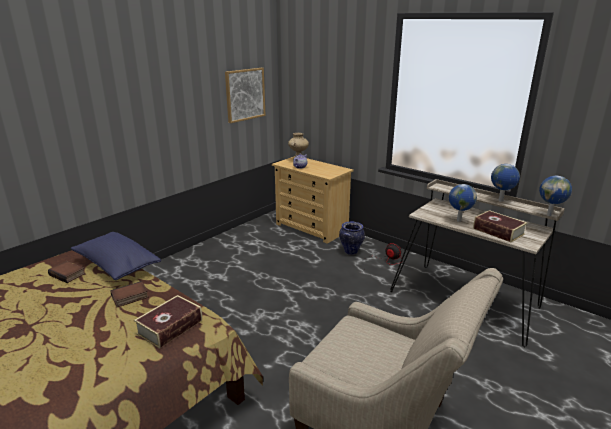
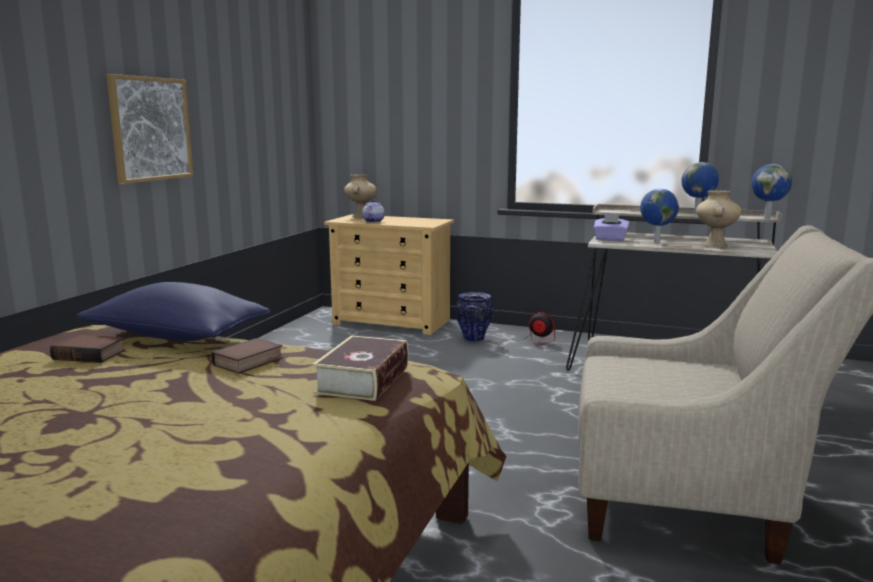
camera: 20 degrees left, 10 degrees down
(245, 94) = (276, 112): picture -> picture (150, 129)
(430, 211) = (610, 239): none -> purple tissue box
(498, 231) = (714, 245): book -> beige vase

